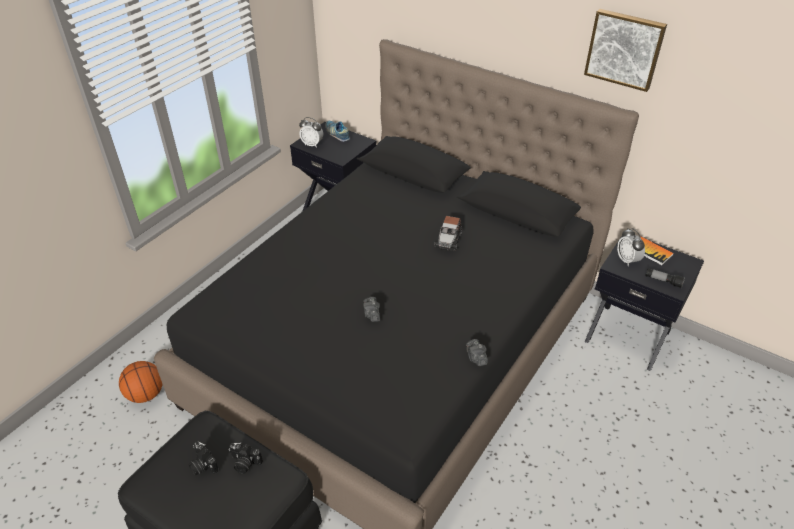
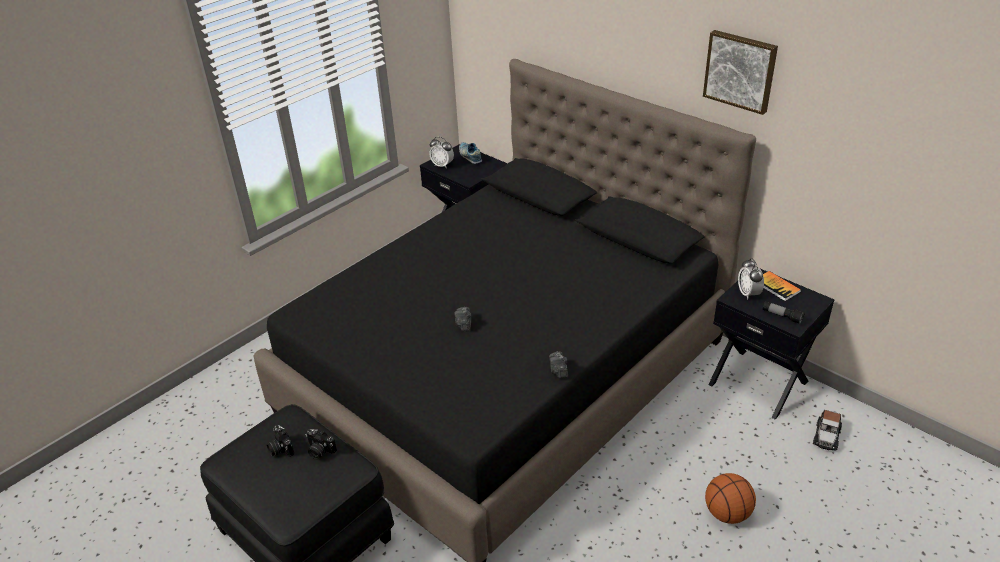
camera: 10 degrees right, 5 degrees down
(146, 394) = (246, 399): basketball -> basketball (727, 513)
(448, 240) = (558, 261): toy car -> toy car (826, 436)

